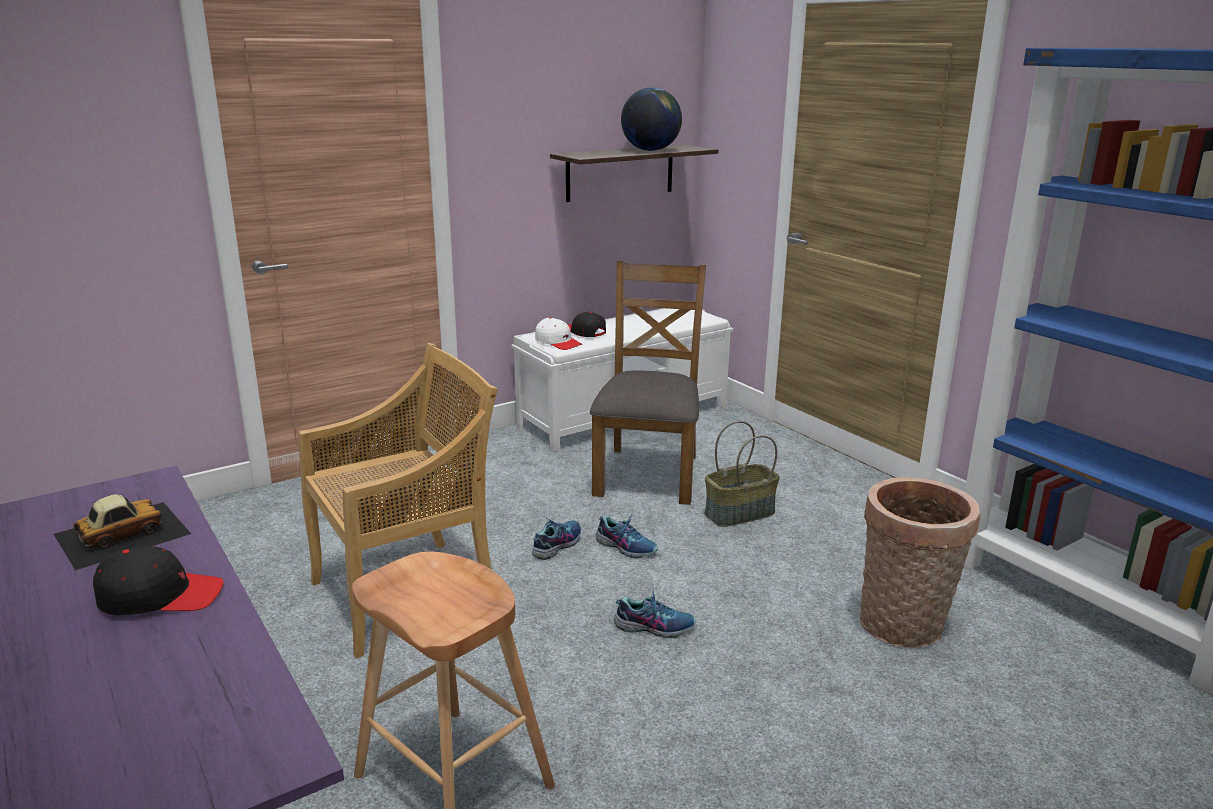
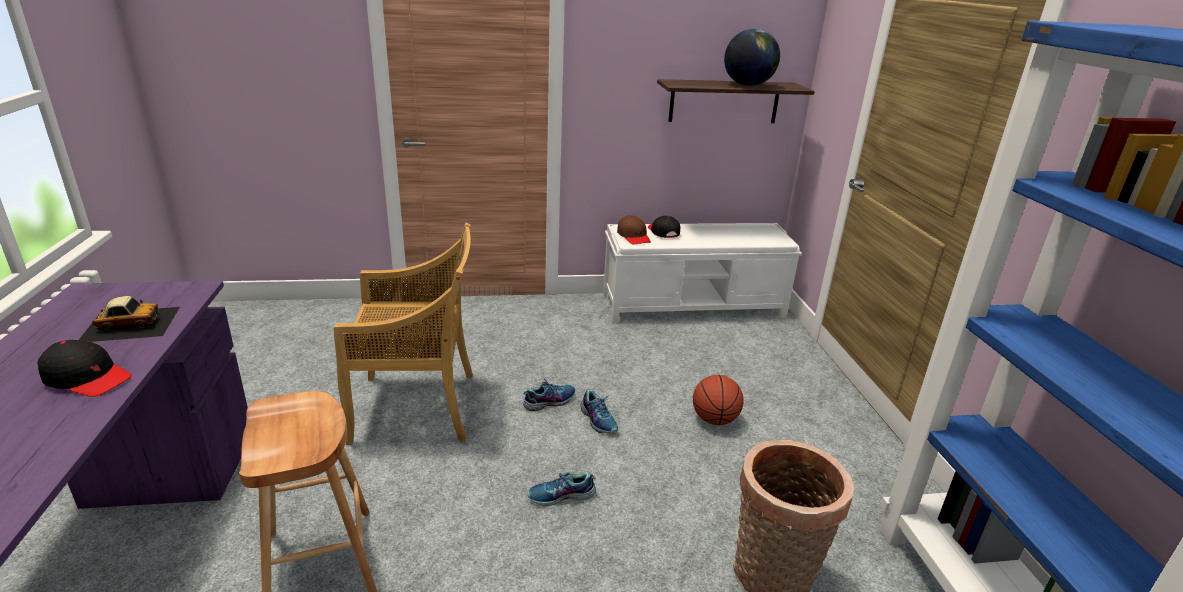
camera: 25 degrees right, 5 degrees up
(558, 342) = (633, 236): white cap -> brown cap
(648, 474) = (669, 362): brown chair -> none
(654, 626) = (561, 496): shoe -> shoe turned 135 degrees clockwise
(739, 514) = (714, 420): basket -> basketball

